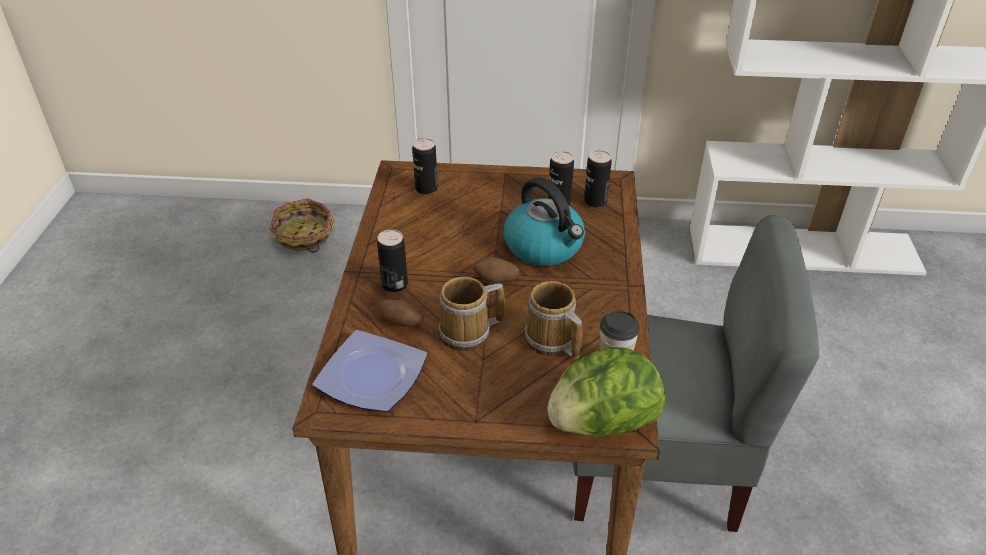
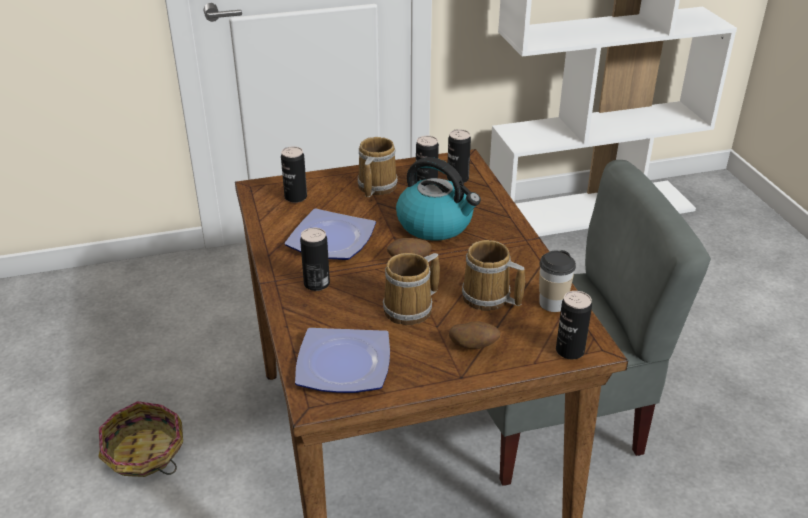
camera: 20 degrees left, 5 degrees down
(303, 236) = (111, 297): basket -> basket (144, 453)
(402, 323) = (345, 314): potato -> potato (473, 346)
(434, 242) = (332, 241): none -> plate
(508, 193) = (375, 186): none -> mug
(602, 422) = (570, 351): lettuce -> can

